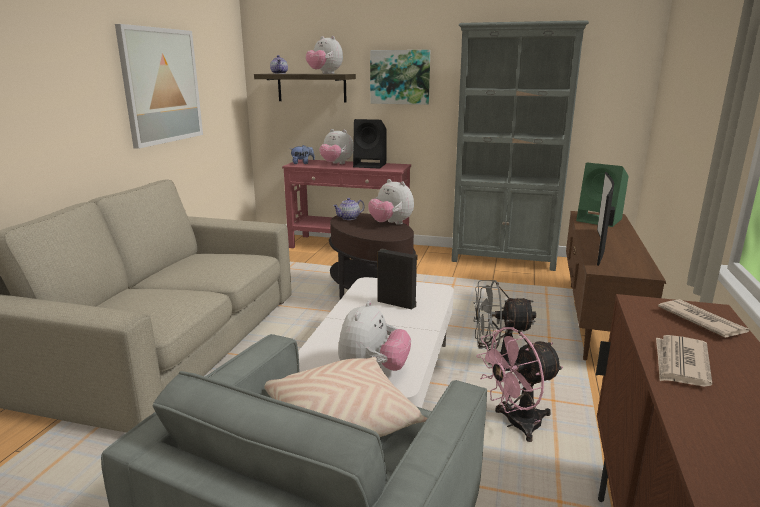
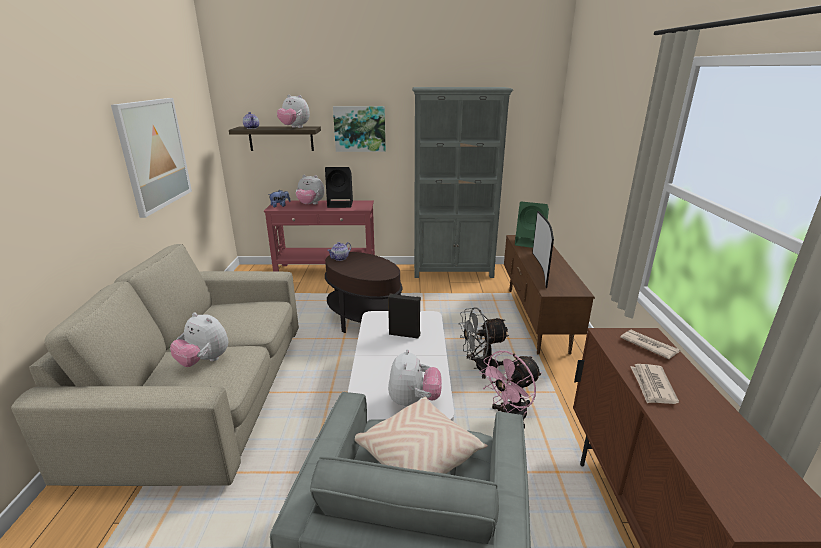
camera: 15 degrees left, 5 degrees up
(391, 224) = (377, 261): plush toy -> plush toy (204, 361)

